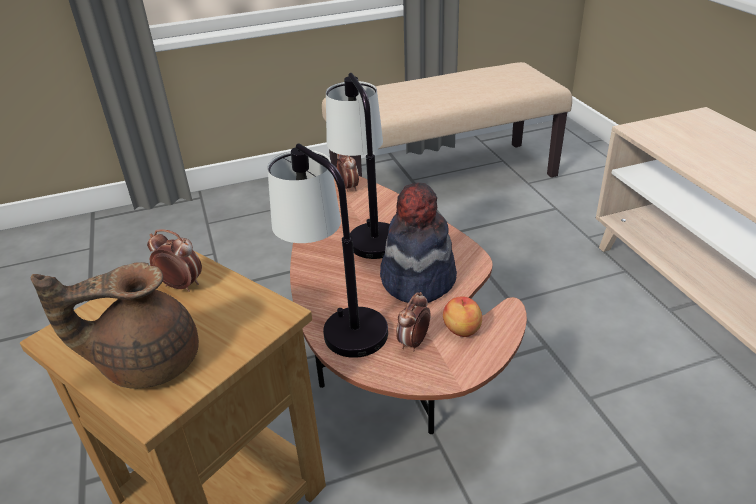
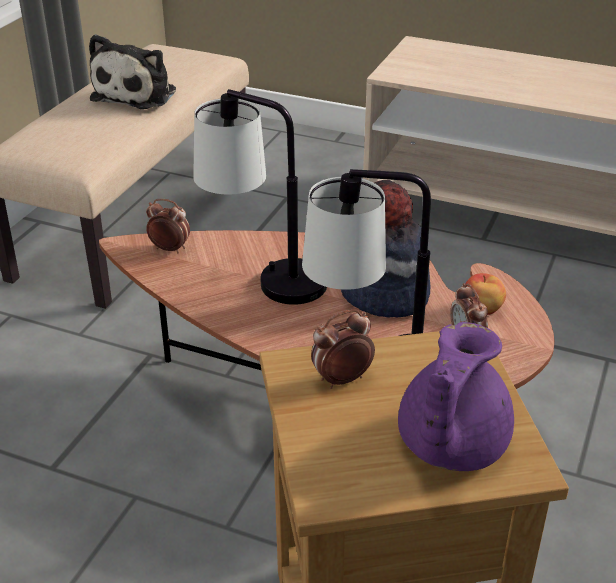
camera: 50 degrees left, 0 degrees up
(147, 362) = (449, 445): brown teapot -> purple teapot
(456, 88) = (138, 94): none -> plush toy

